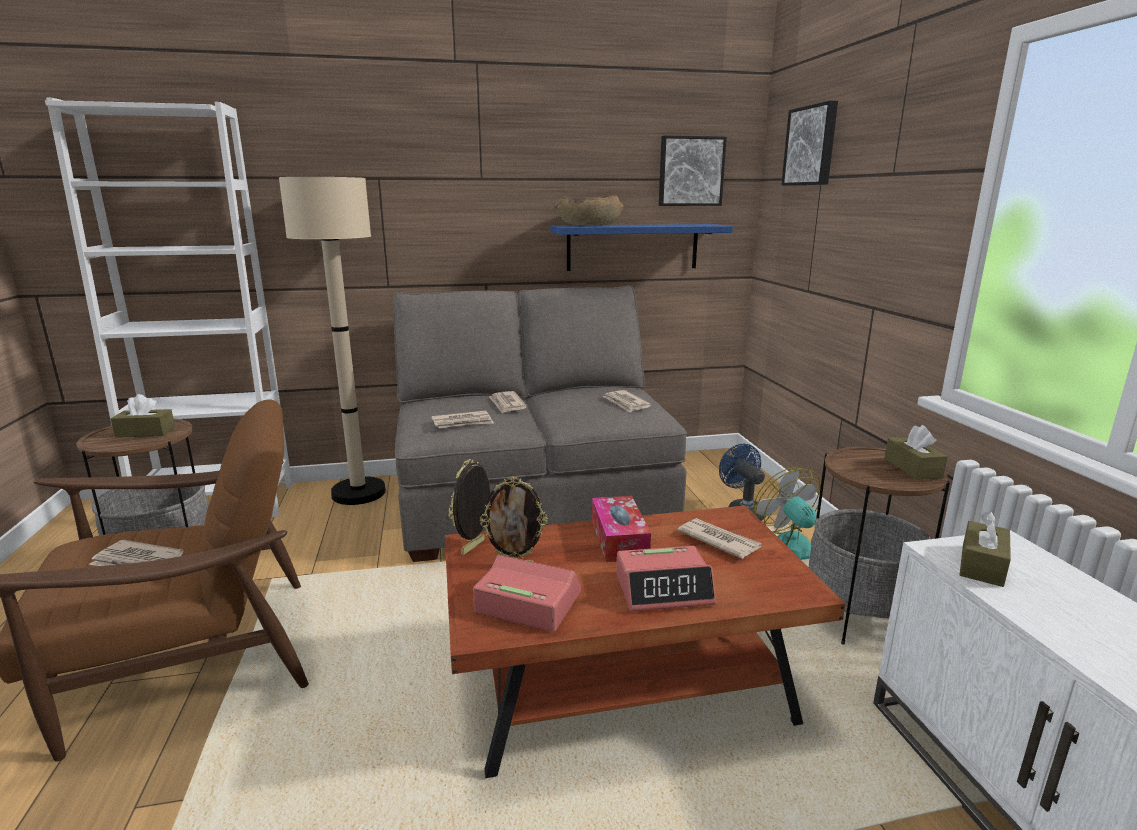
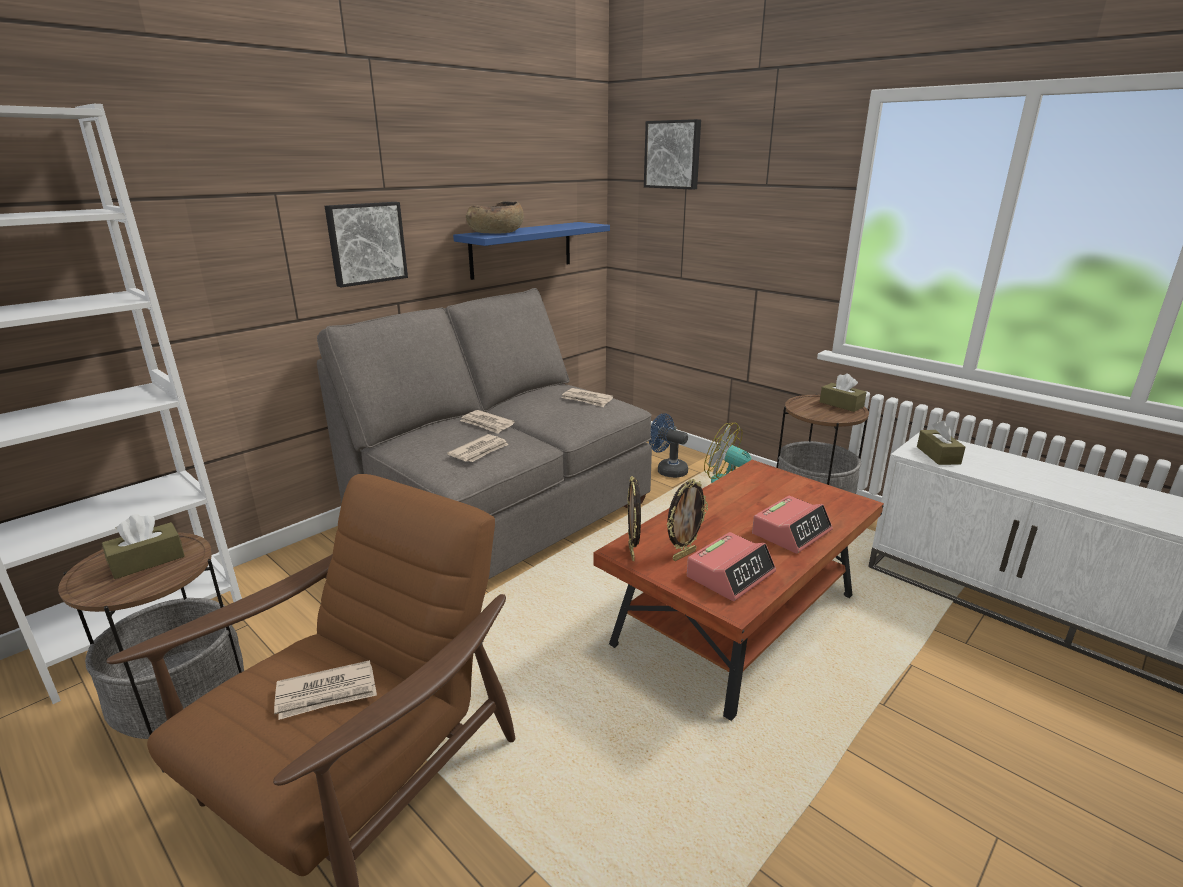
camera: 35 degrees left, 5 degrees up
(359, 493) = (311, 561): beige floor lamp -> none
(527, 602) = (730, 574): alarm clock -> alarm clock turned 150 degrees clockwise
(619, 539) = (716, 509): tissue box -> none
(690, 171) = (560, 174): picture -> picture (366, 243)
(718, 540) = (773, 489): newspaper -> none

